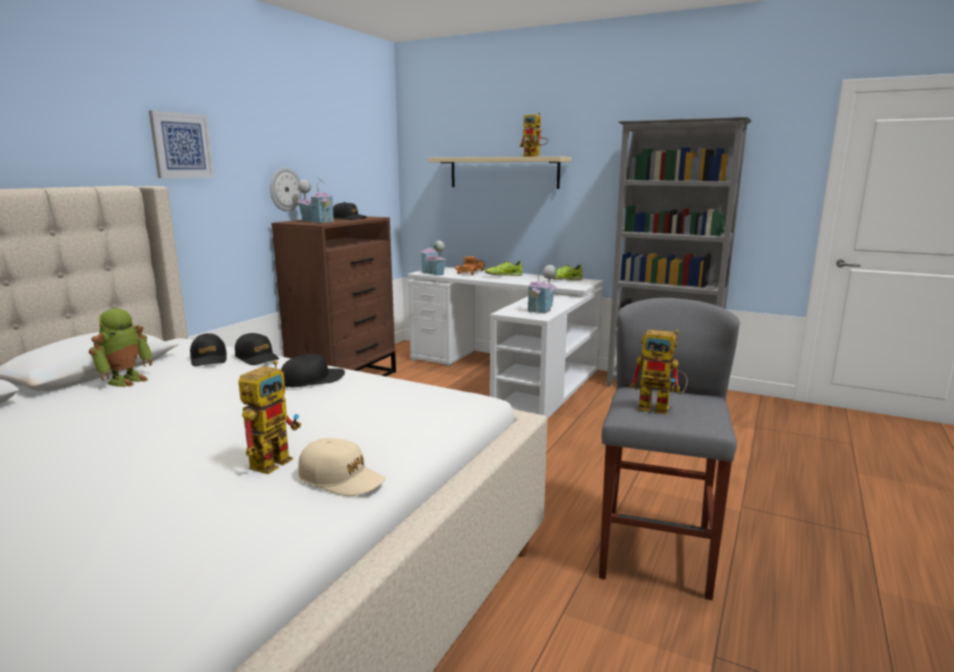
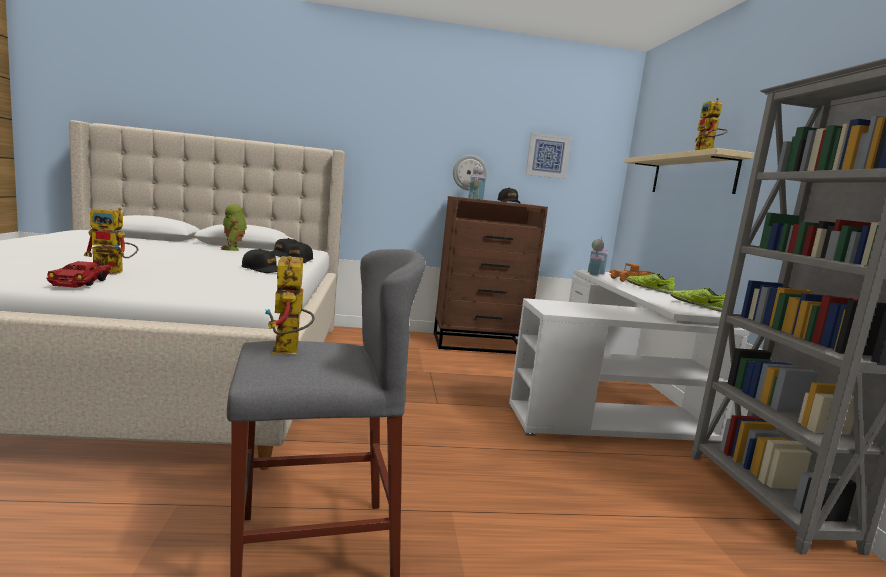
camera: 55 degrees right, 5 degrees down
(126, 380) = (233, 249): toy robot -> toy robot turned 75 degrees clockwise
(181, 145) = (381, 129): picture -> picture (547, 156)
(341, 479) = (82, 282): beige cap -> red toy car
(542, 309) = (581, 311): toy house -> none

